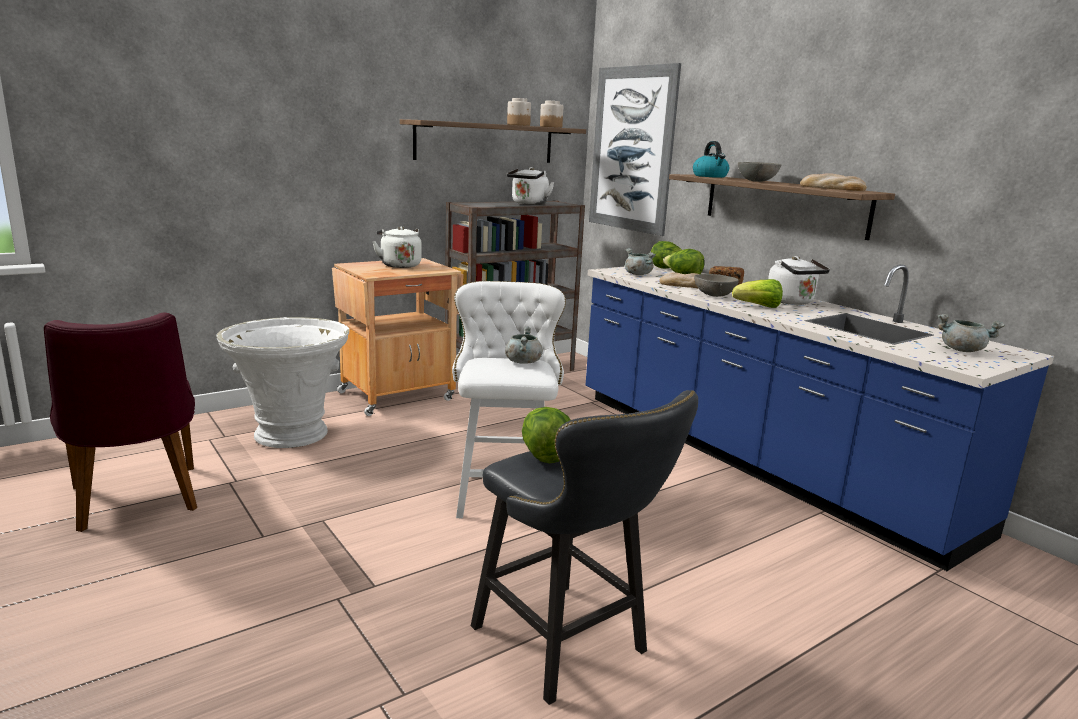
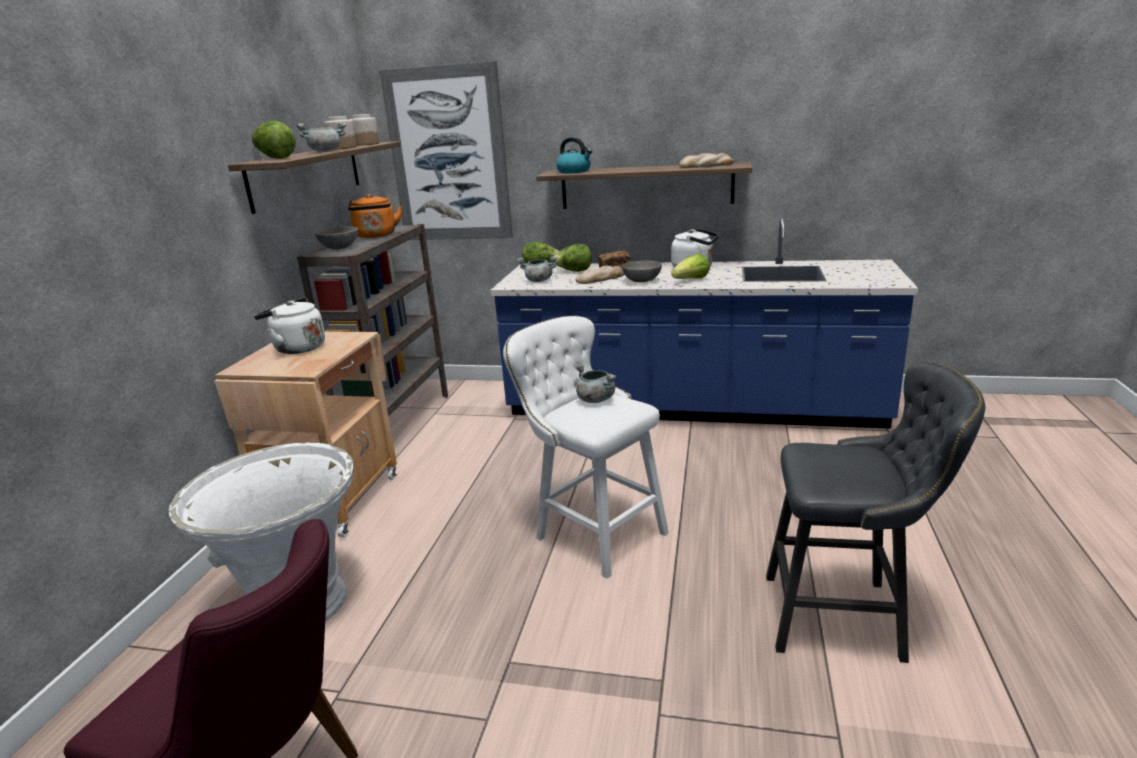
camera: 40 degrees left, 5 degrees up
(528, 204) = (376, 236): white kettle -> orange kettle
(545, 455) = (815, 467): lettuce -> lettuce (276, 158)
(757, 181) = (631, 169): grey bowl -> grey bowl (340, 248)
(962, 350) = (859, 272): grey cooking pot -> grey cooking pot (326, 151)

